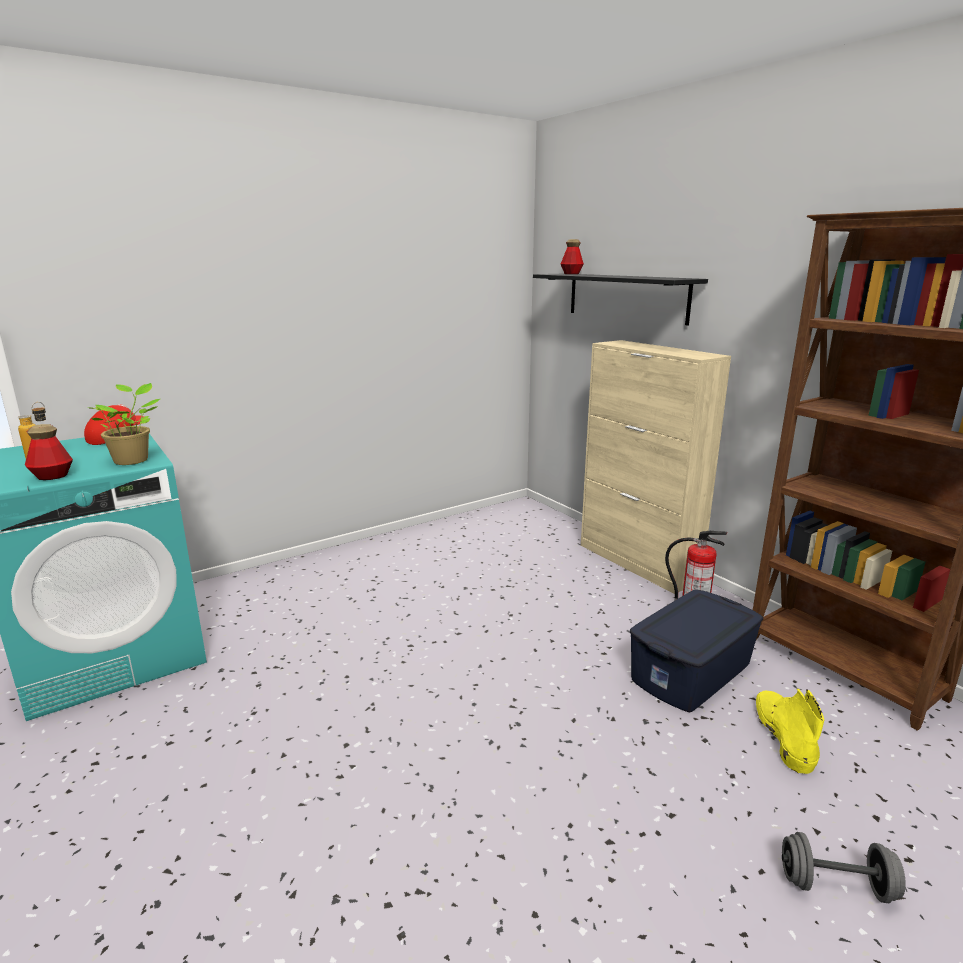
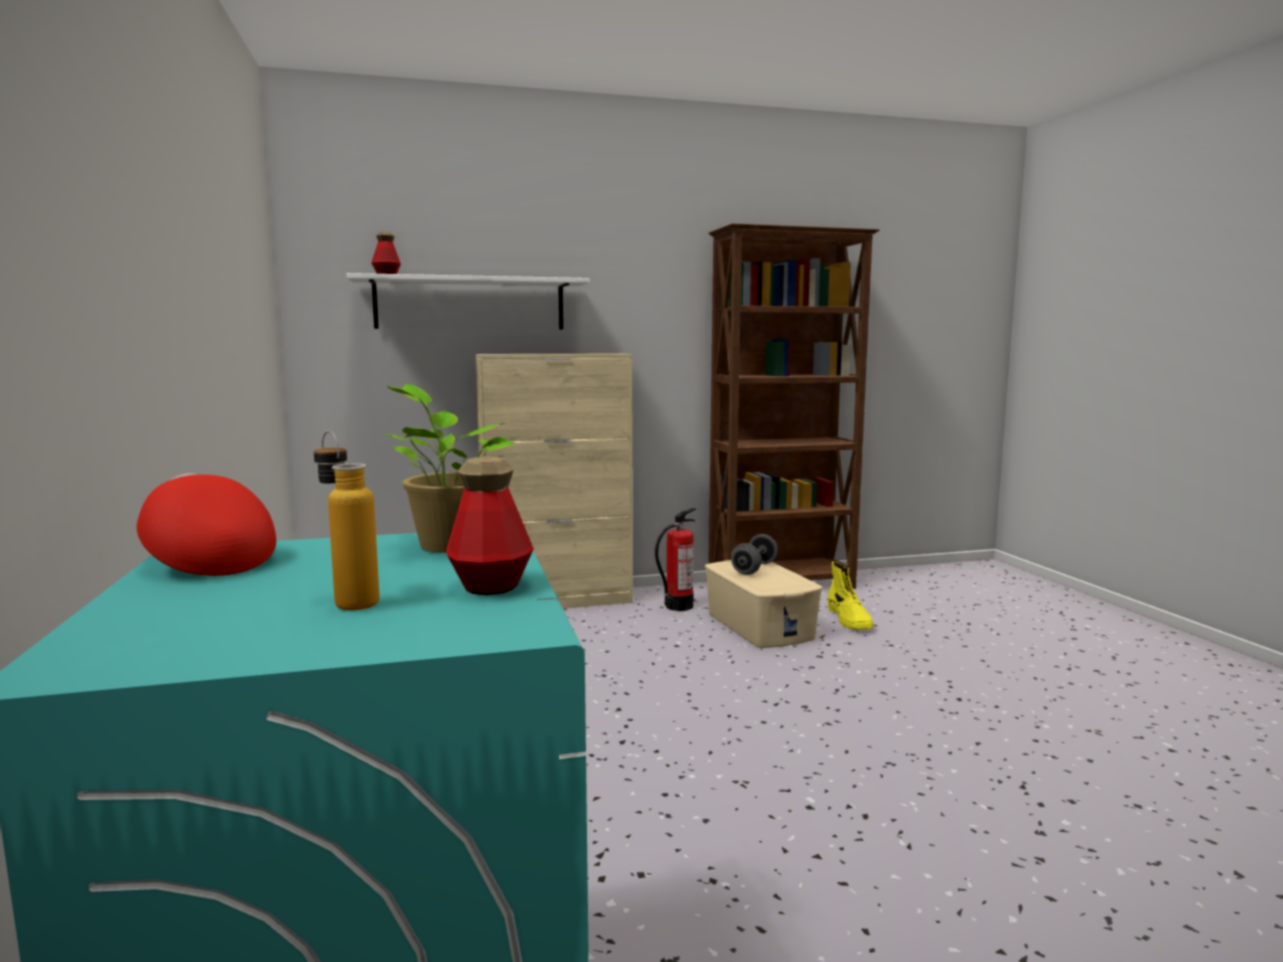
camera: 70 degrees left, 10 degrees down
(626, 297) = (470, 304): black shelf -> white shelf
(692, 672) = (760, 626): blue storage box -> beige storage box
(782, 734) = (849, 620): yellow boot -> yellow boot turned 120 degrees counterclockwise
(836, 885) = (991, 645): grey dumbbell -> grey dumbbell (754, 568)

